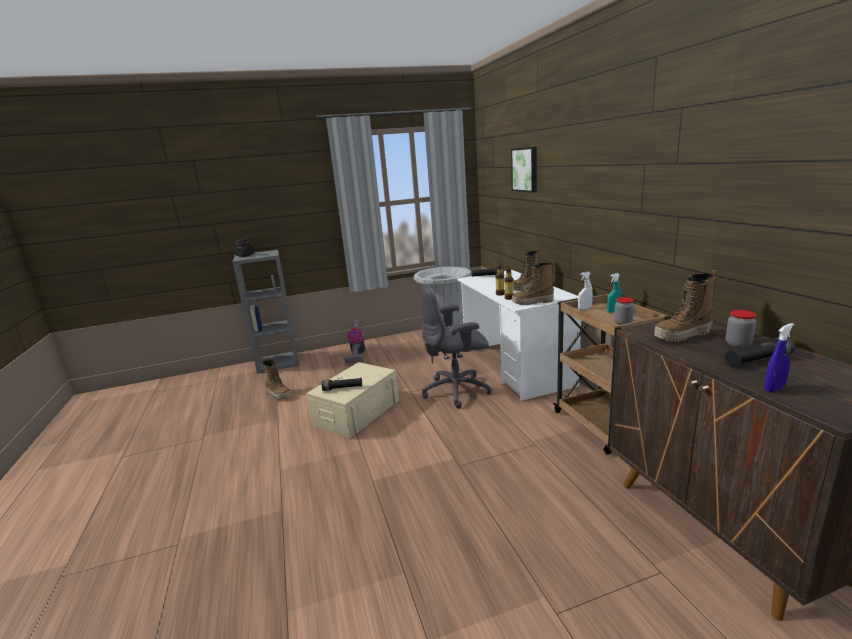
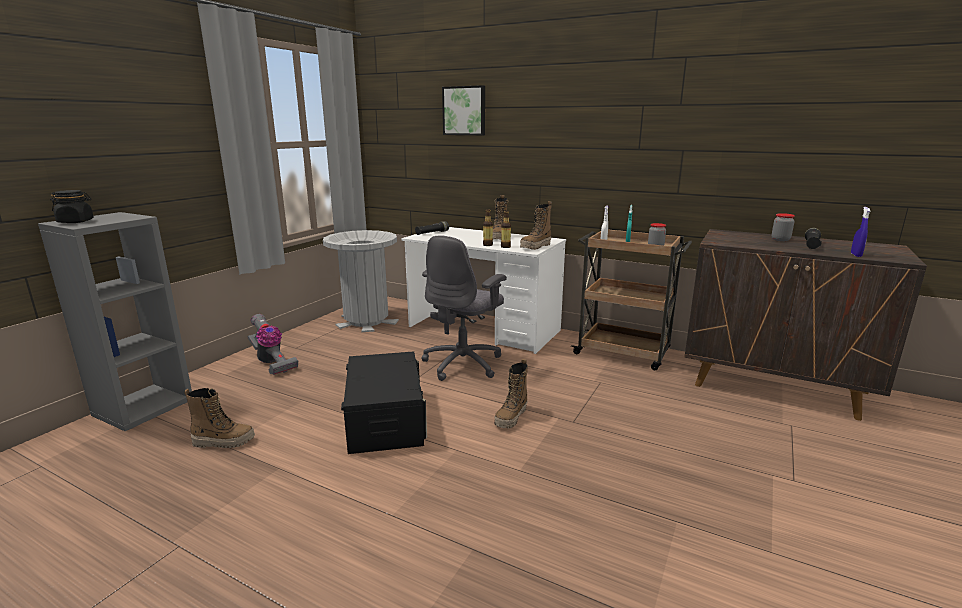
camera: 45 degrees left, 0 degrees up
(342, 388) = (386, 386): black flashlight -> none
(357, 412) = (385, 419): beige storage box -> black storage box
(682, 336) = (744, 240): boot -> boot (511, 418)

